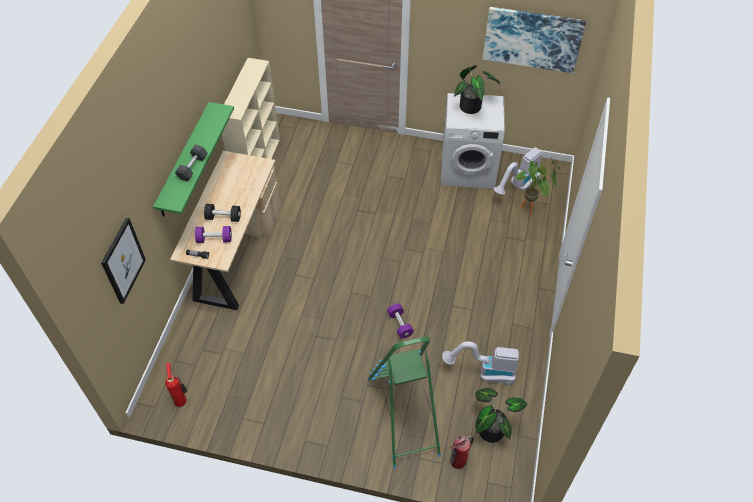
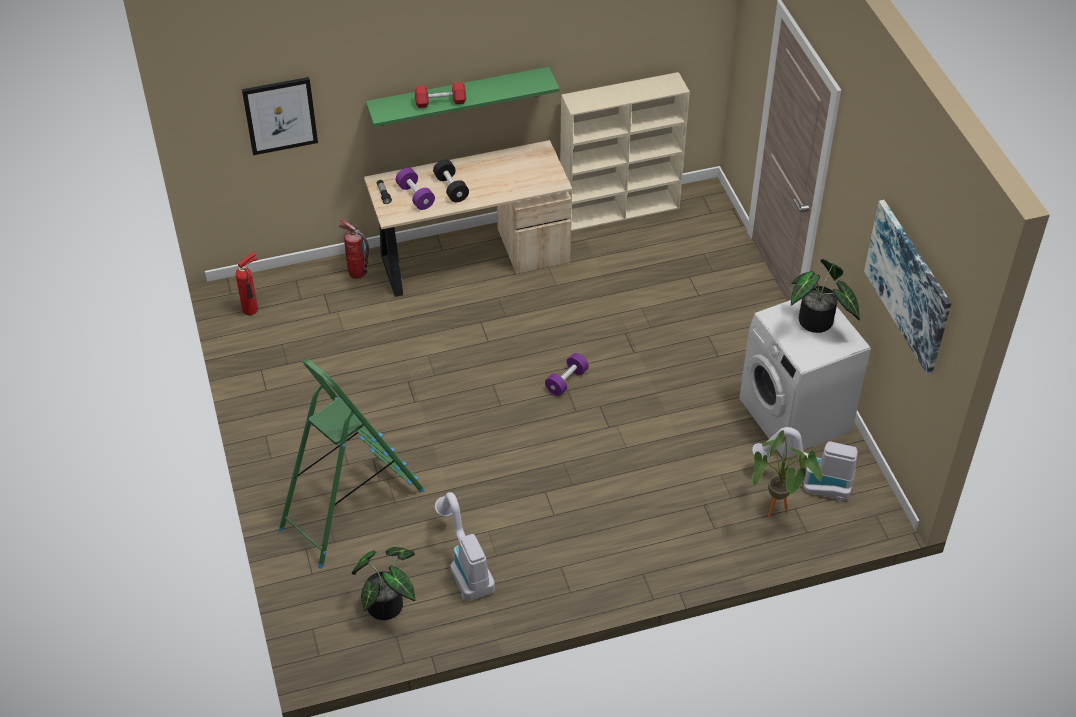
camera: 60 degrees right, 5 degrees down
(192, 167) = (440, 102): black dumbbell -> red dumbbell
(400, 325) = (478, 452): purple dumbbell -> purple dumbbell (566, 381)
(458, 461) = (323, 589): fire extinguisher -> fire extinguisher (357, 273)

